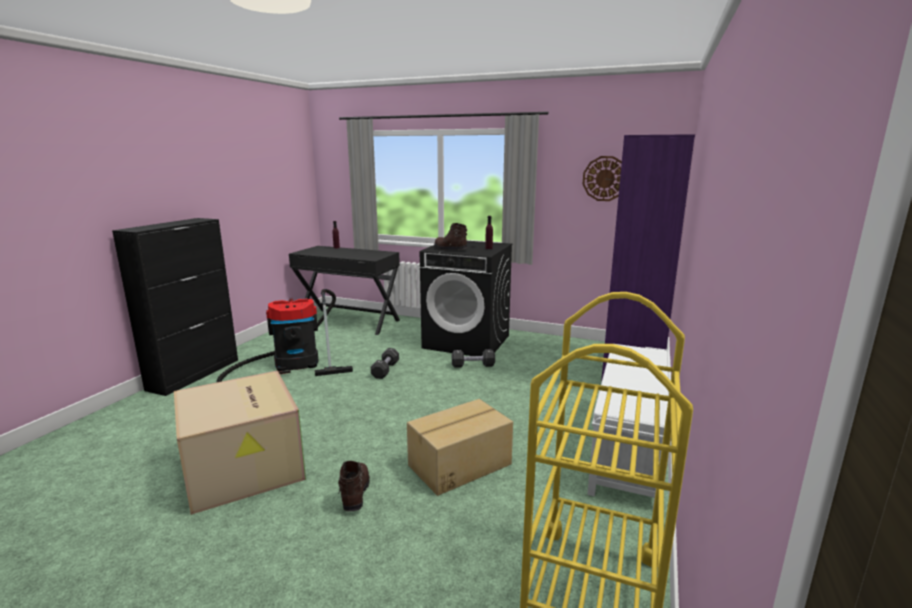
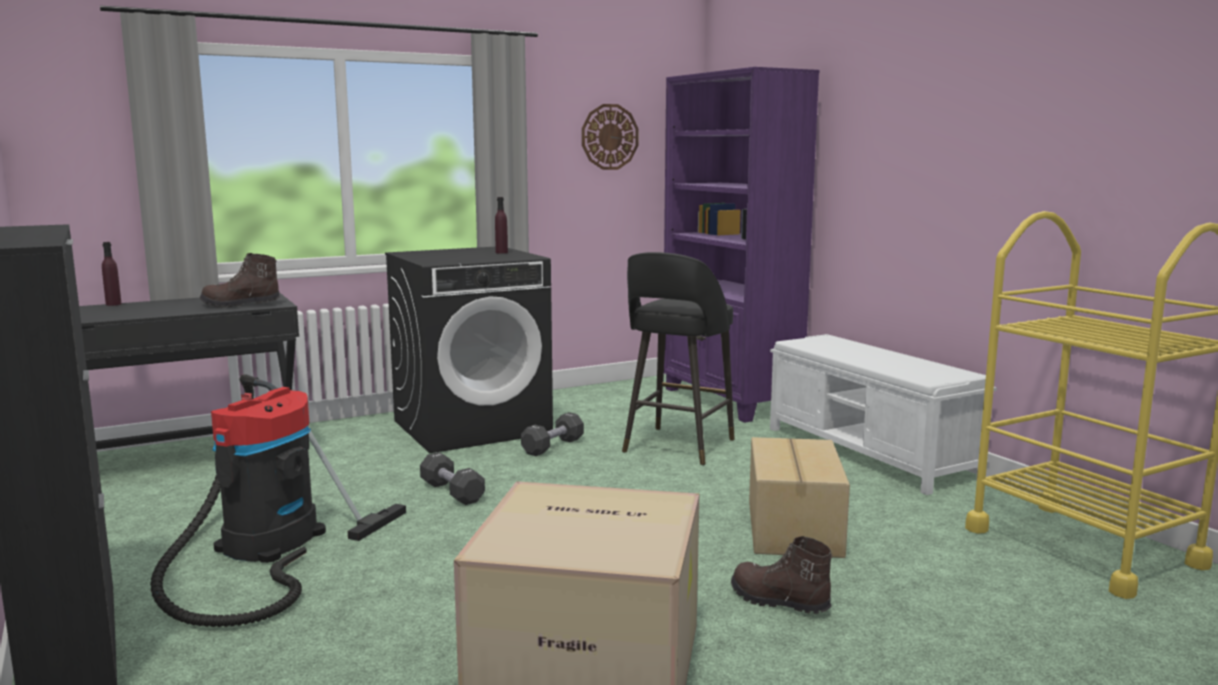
camera: 50 degrees left, 5 degrees down
(450, 249) = (458, 259): brown boot -> brown boot (240, 305)
(526, 391) = (677, 447): none -> black stool

